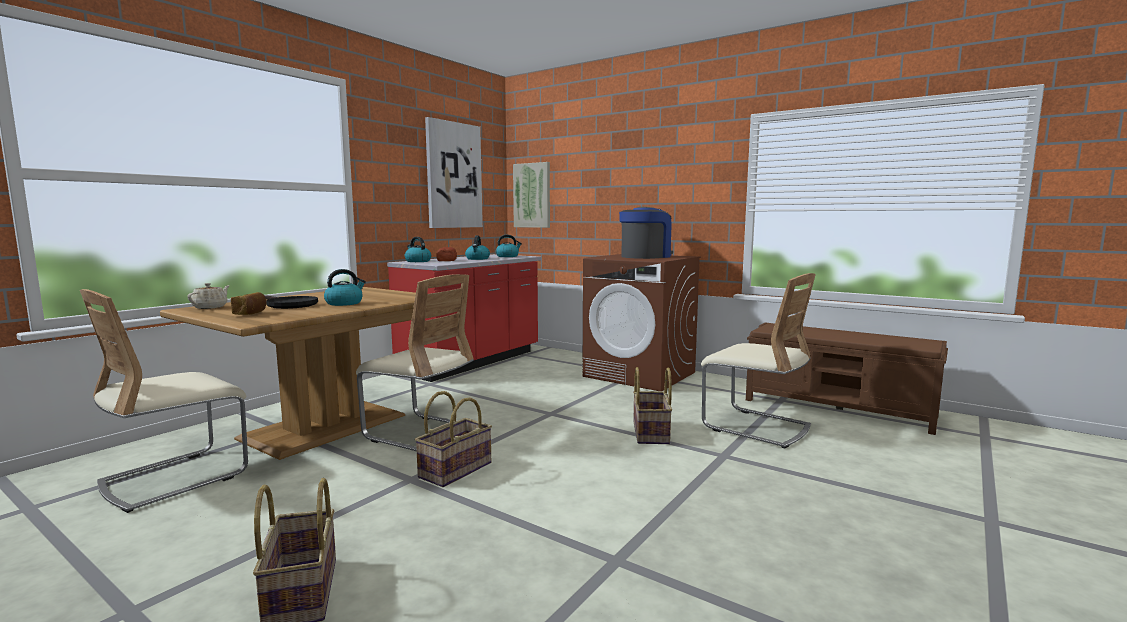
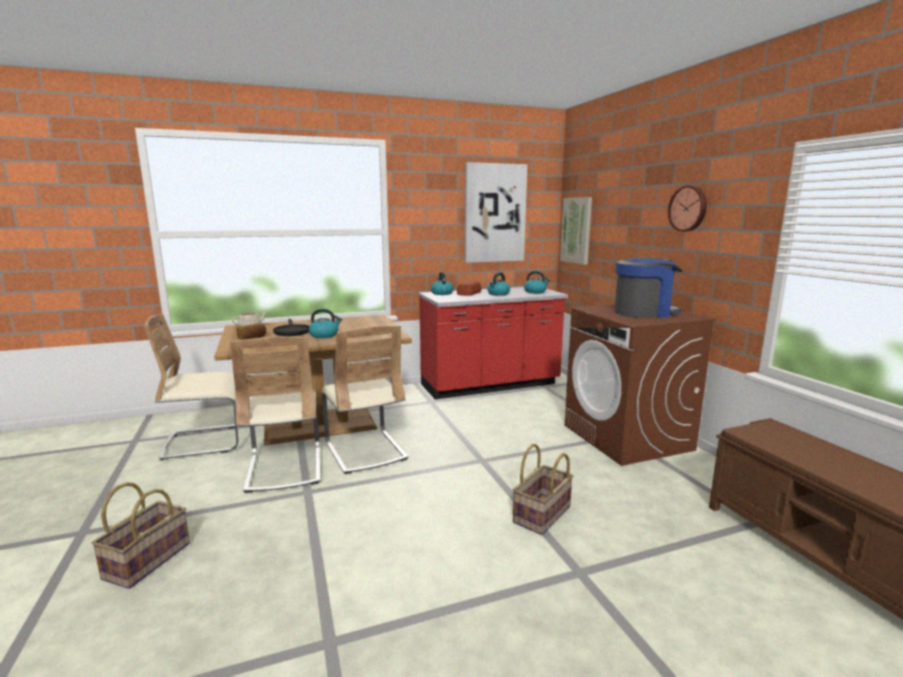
camera: 35 degrees right, 5 degrees up
(455, 469) = (343, 494): basket -> none
(661, 167) = (688, 208): none -> wall clock
(755, 427) = (670, 549): beige chair -> beige chair (284, 468)

